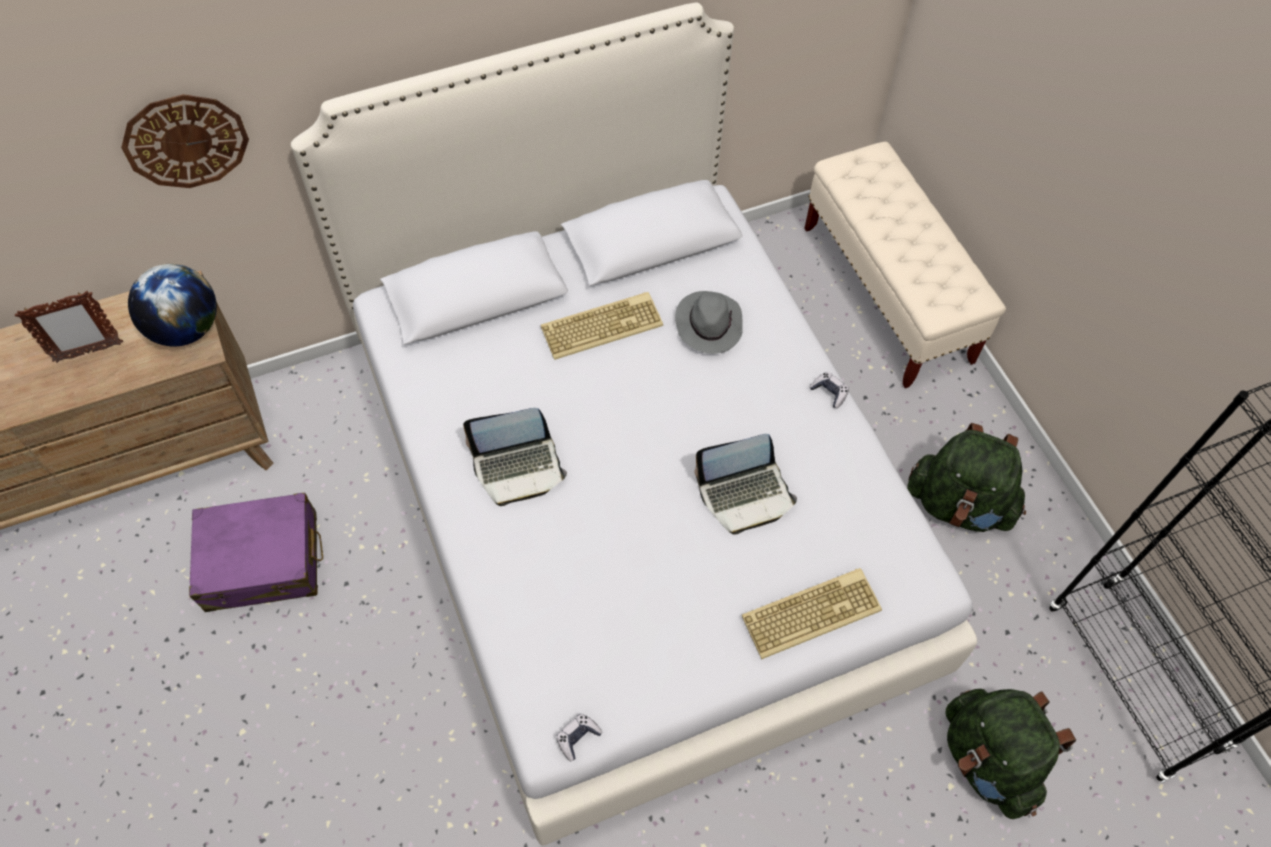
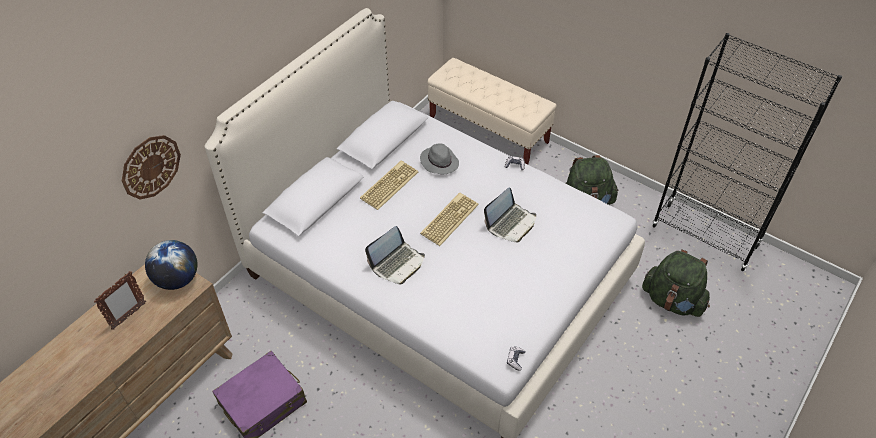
camera: 30 degrees left, 10 degrees down
(811, 611) = (575, 255): keyboard -> keyboard (449, 218)

